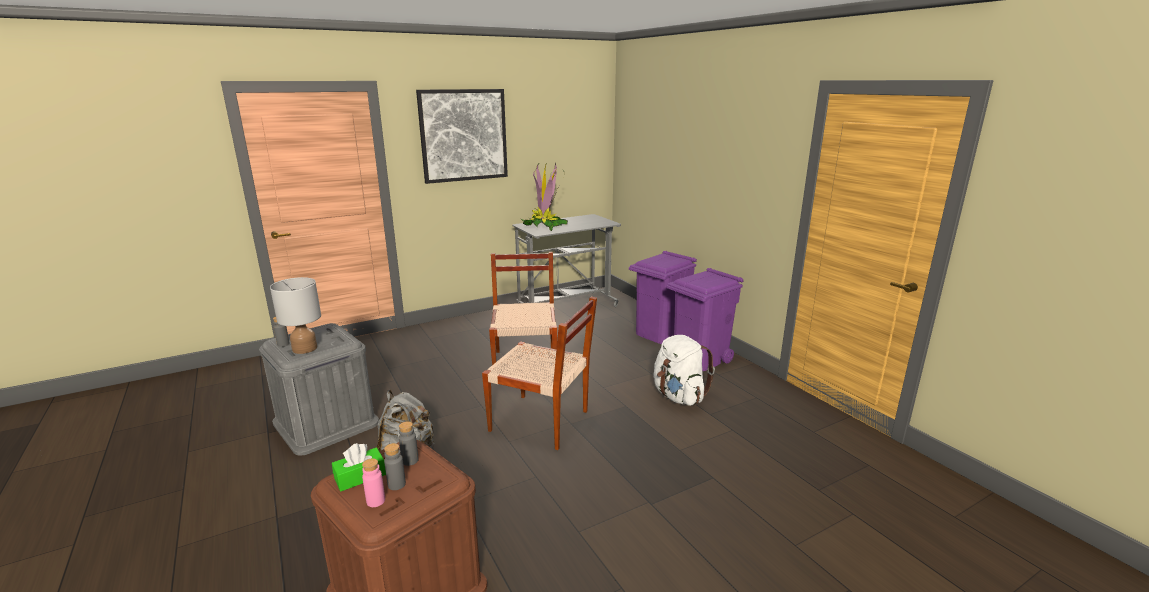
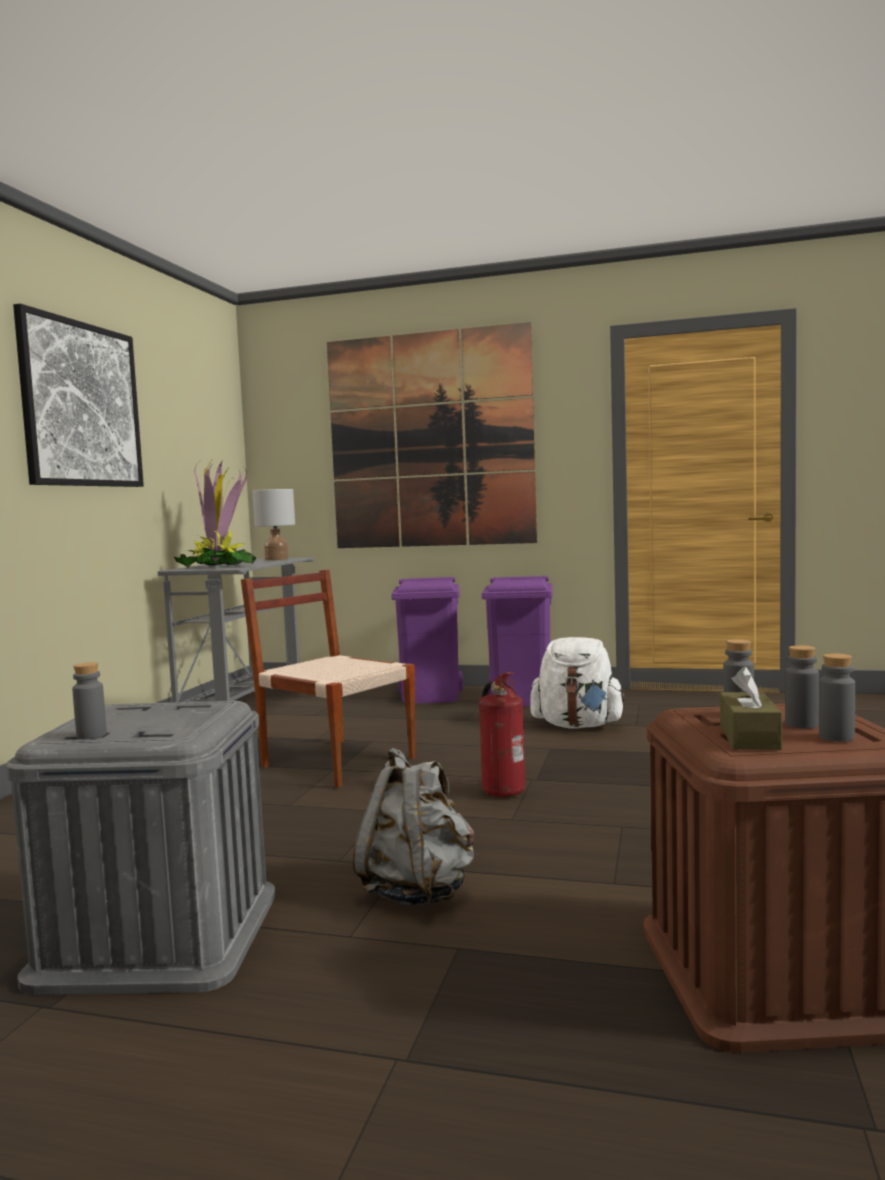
camera: 45 degrees left, 15 degrees down
(305, 348) = (167, 725): grey table lamp -> grey table lamp (276, 559)
(360, 476) = (749, 737): green tissue box -> brown tissue box
(376, 501) = (836, 737): pink bottle -> grey bottle
(541, 422) = (502, 791): chair -> fire extinguisher
(697, 156) = (430, 440): none -> picture

